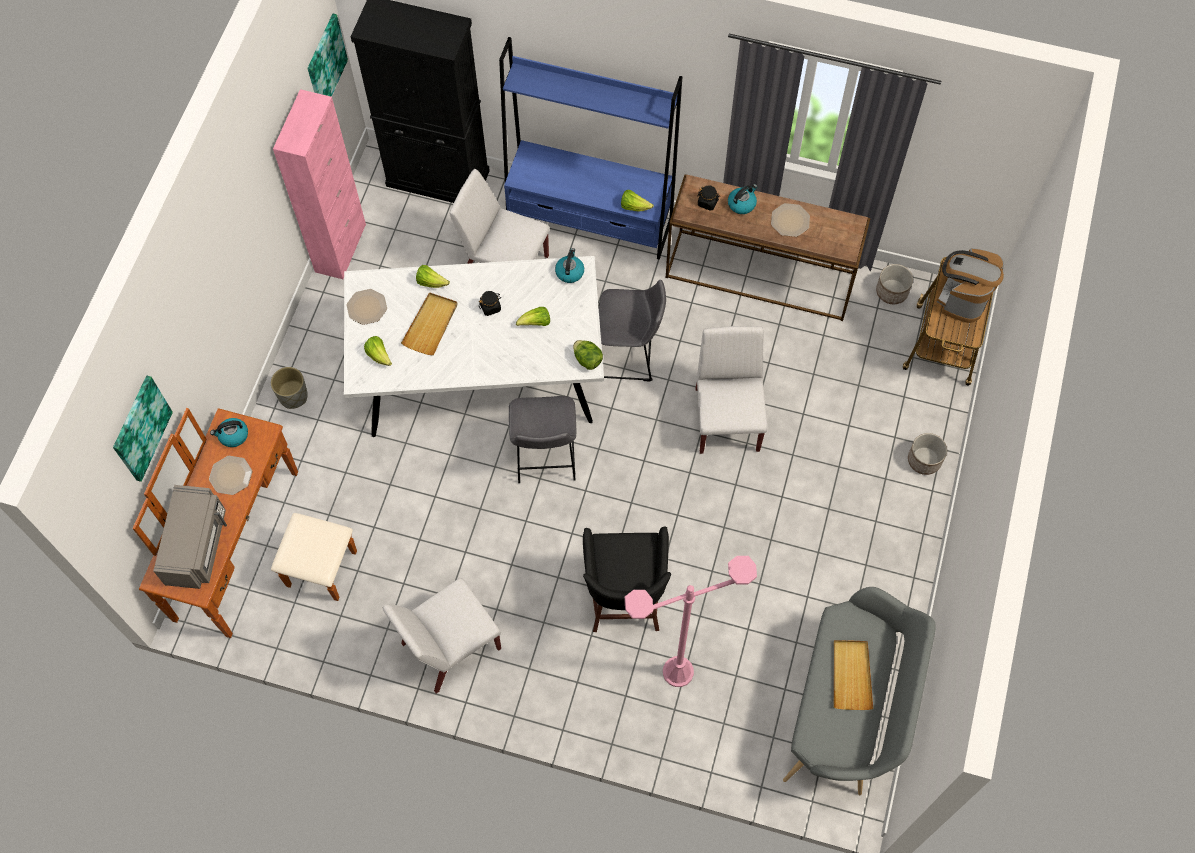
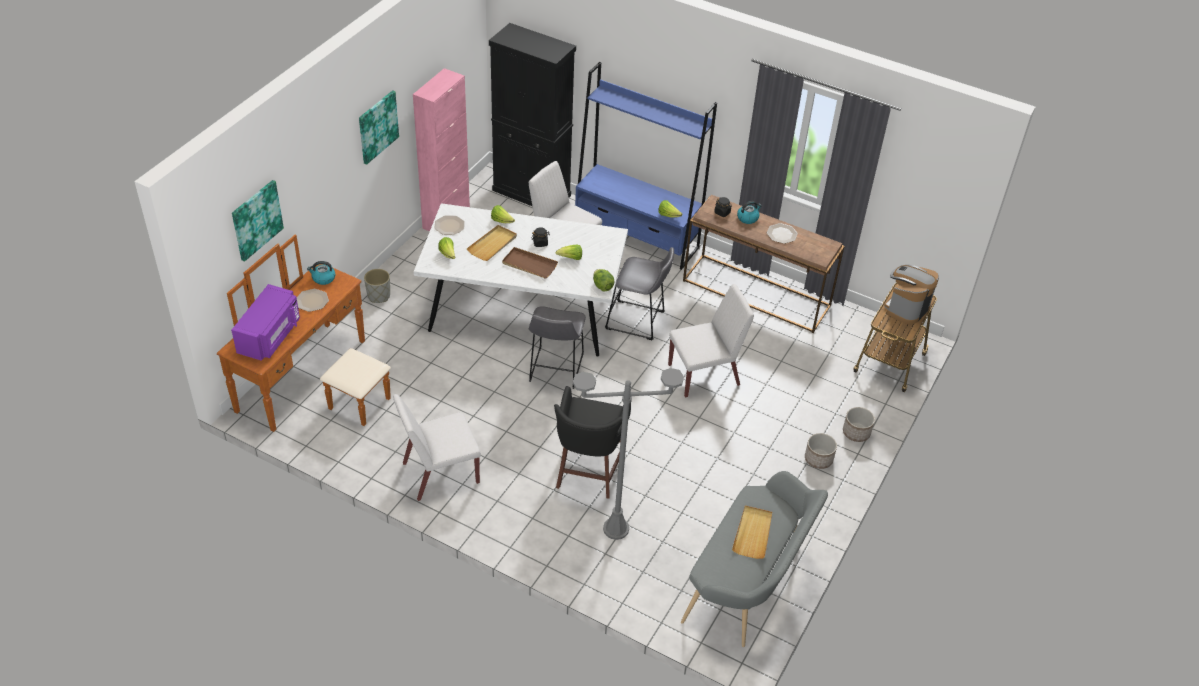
camera: 10 degrees right, 20 degrees down
(197, 545) = (270, 336): grey microwave -> purple microwave
(325, 63) = (468, 68): picture -> picture (377, 126)
(486, 347) = (529, 264): none -> brown tray
(569, 272) = (606, 234): kettle -> none
(678, 672) = (616, 529): pink floor lamp -> grey floor lamp
(727, 418) = (704, 374): white chair -> white chair turned 60 degrees clockwise
(892, 291) = (857, 323): planter -> planter (818, 459)

